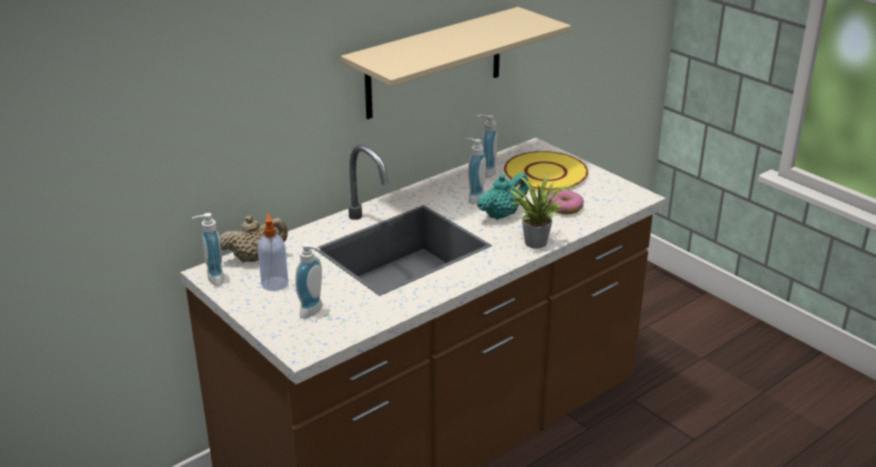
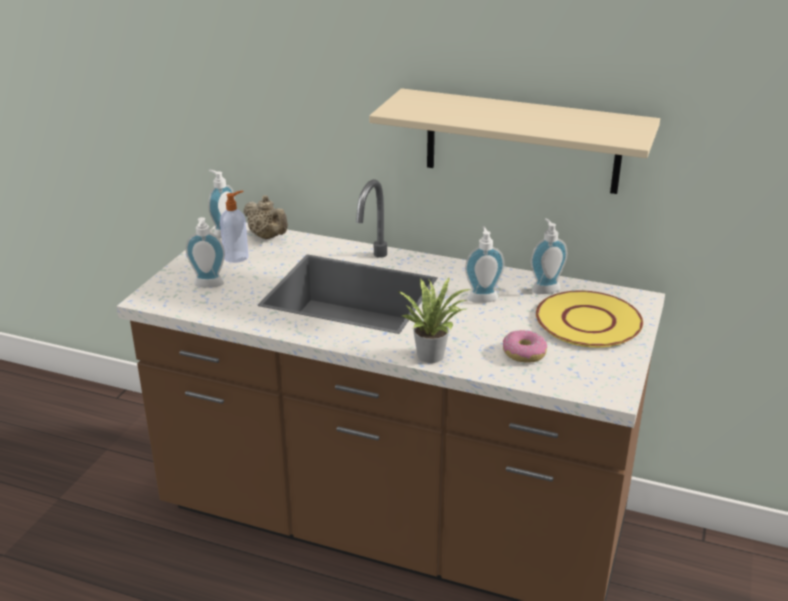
camera: 60 degrees right, 0 degrees up
(502, 214) = (466, 321): turquoise teapot -> none

